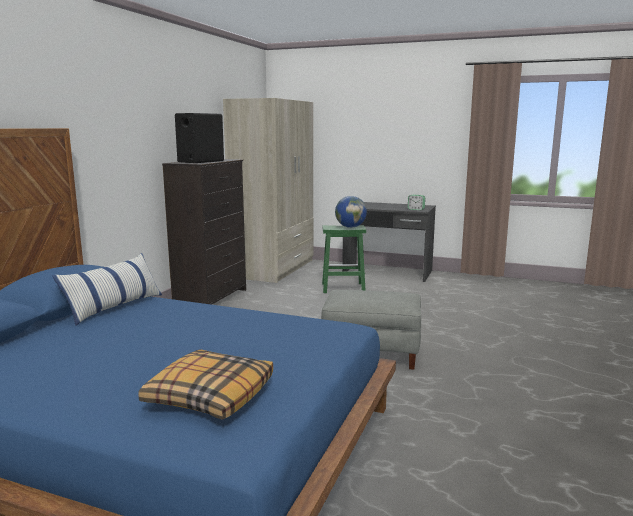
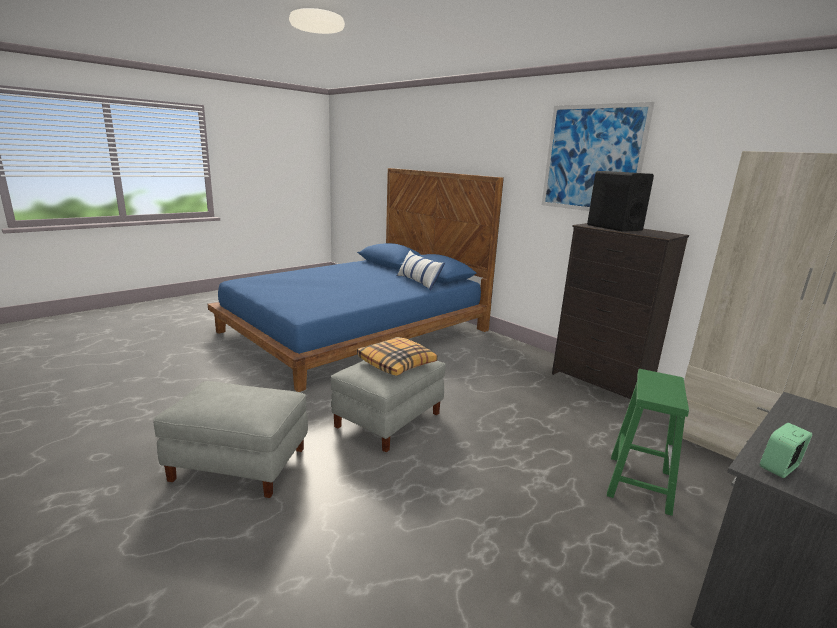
camera: 115 degrees right, 5 degrees up
(141, 101) = (592, 159): none -> picture
(209, 395) = (278, 280): pillow -> pillow (397, 363)
(350, 227) = (658, 391): globe -> none
(516, 386) = (238, 465): none -> grey ottoman

